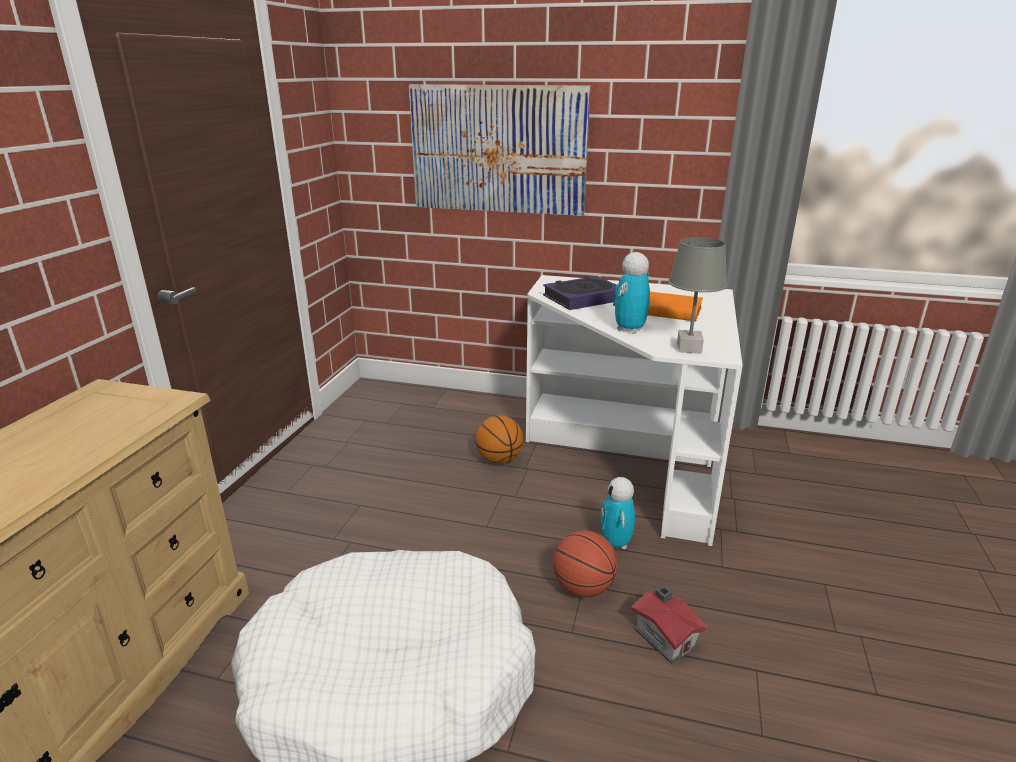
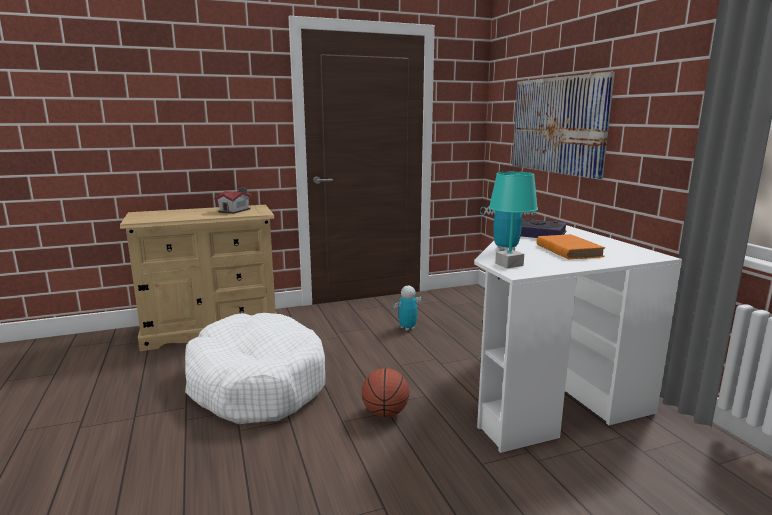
camera: 55 degrees right, 10 degrees down
(499, 460) = (469, 346): basketball -> none
(615, 543) = (444, 411): toy robot -> toy robot (407, 328)
(665, 636) = (375, 457): toy house -> toy house (235, 210)
(689, 348) = (509, 265): grey table lamp -> turquoise table lamp

